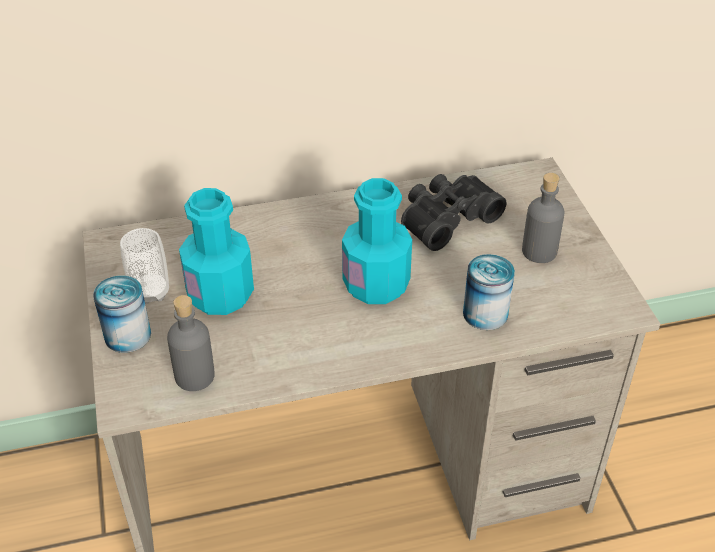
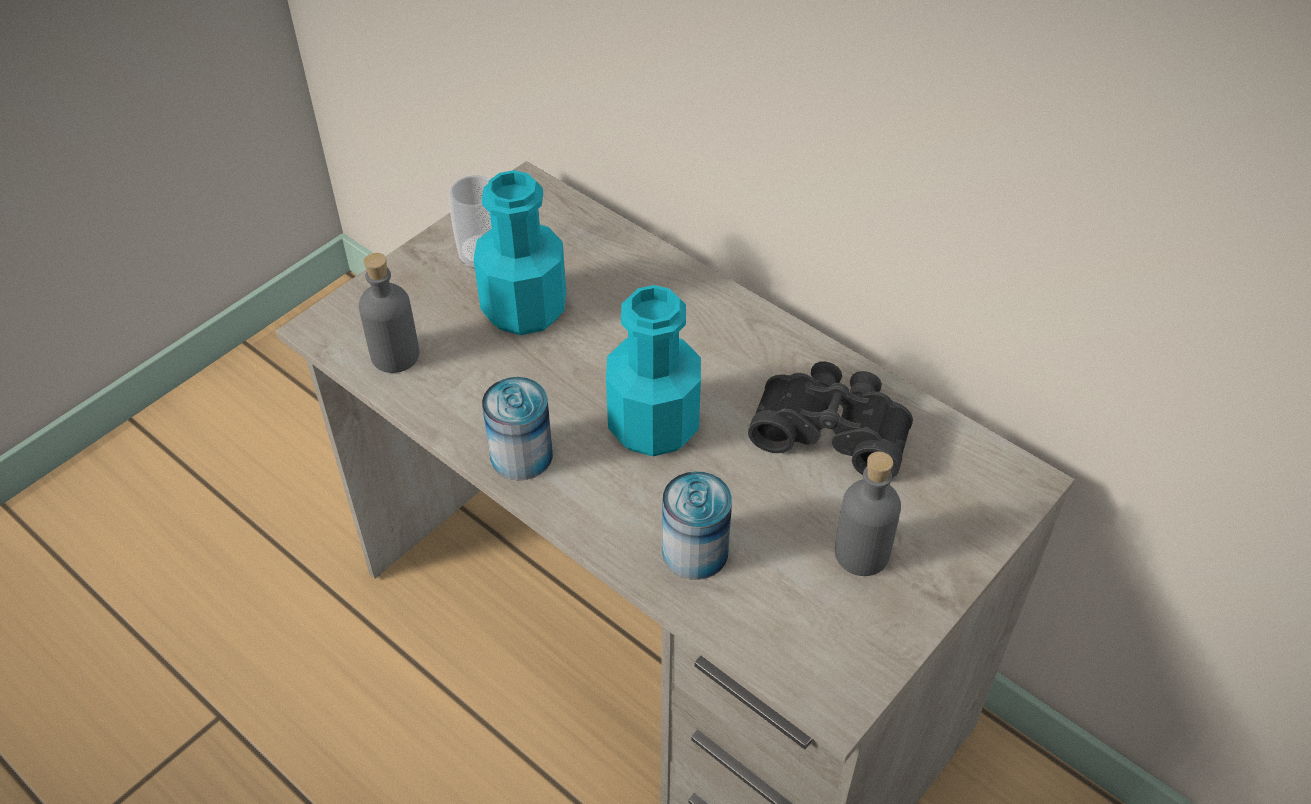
camera: 55 degrees right, 5 degrees up
(128, 335) = (411, 276): can -> can (521, 455)

